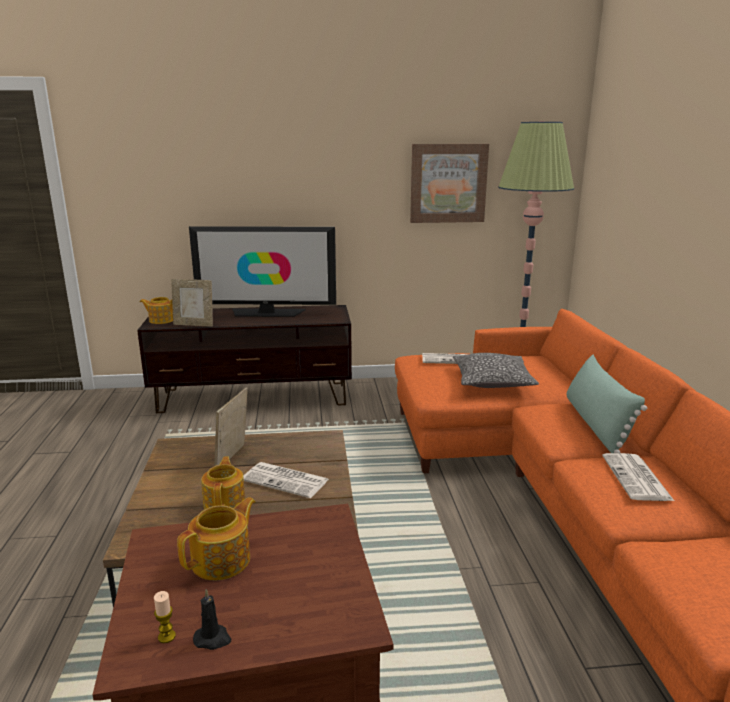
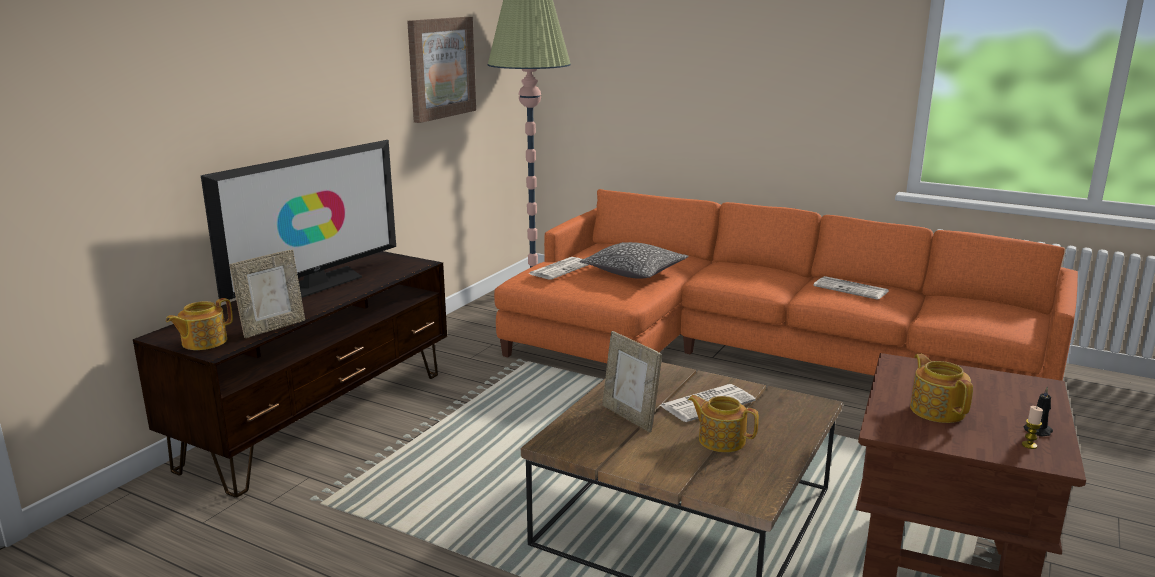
camera: 55 degrees left, 0 degrees up
(596, 425) = (758, 272): green pillow -> none

